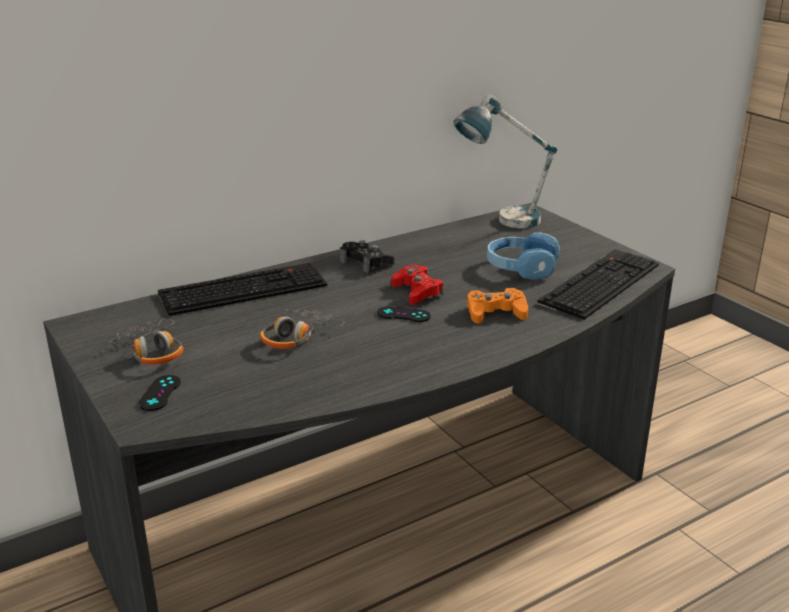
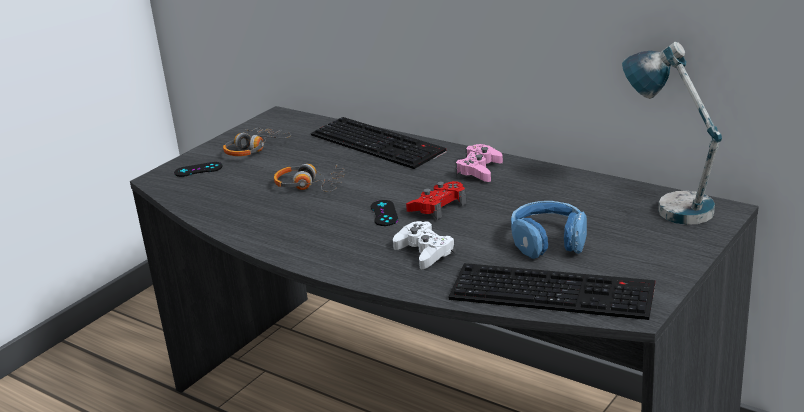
camera: 70 degrees right, 0 degrees up
(366, 263) = (479, 170): black game controller -> pink game controller
(496, 312) = (424, 252): orange game controller -> white game controller

